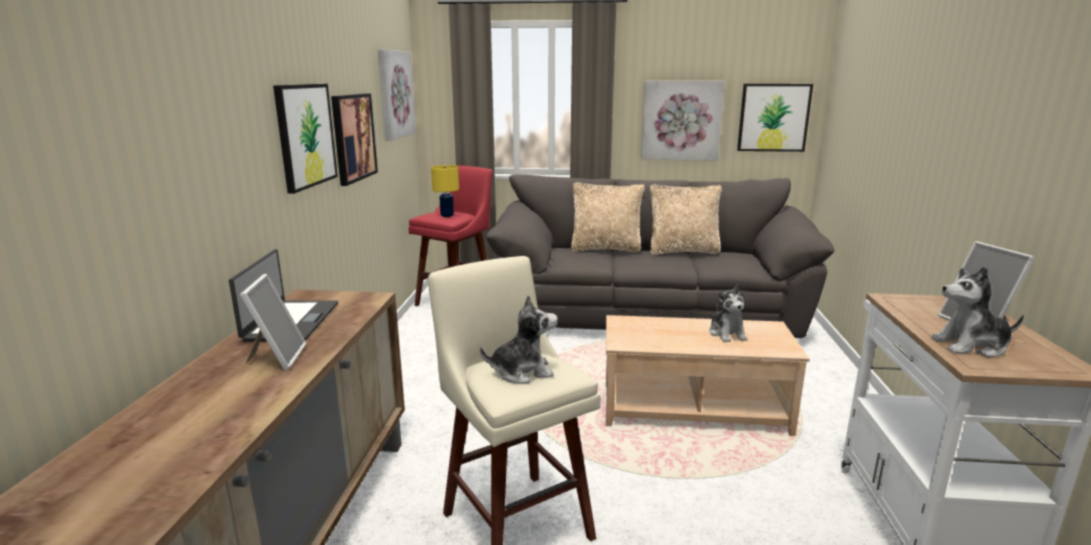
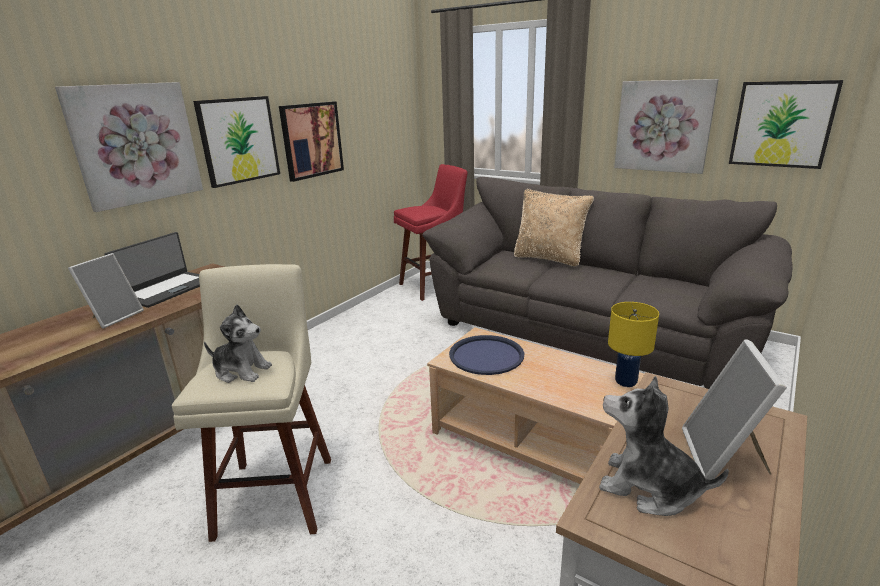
camera: 30 degrees right, 5 degrees up
(395, 94) = (382, 100): picture -> picture (135, 144)
(446, 215) = (422, 210): yellow table lamp -> yellow table lamp (624, 382)
(648, 334) = (486, 355): none -> blue tray
(684, 252) = (627, 274): beige pillow -> none
(727, 334) = (565, 375): plush toy -> none

